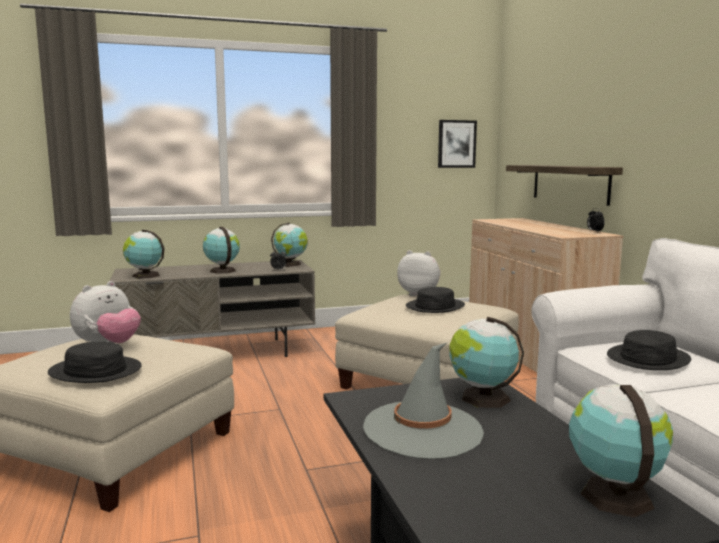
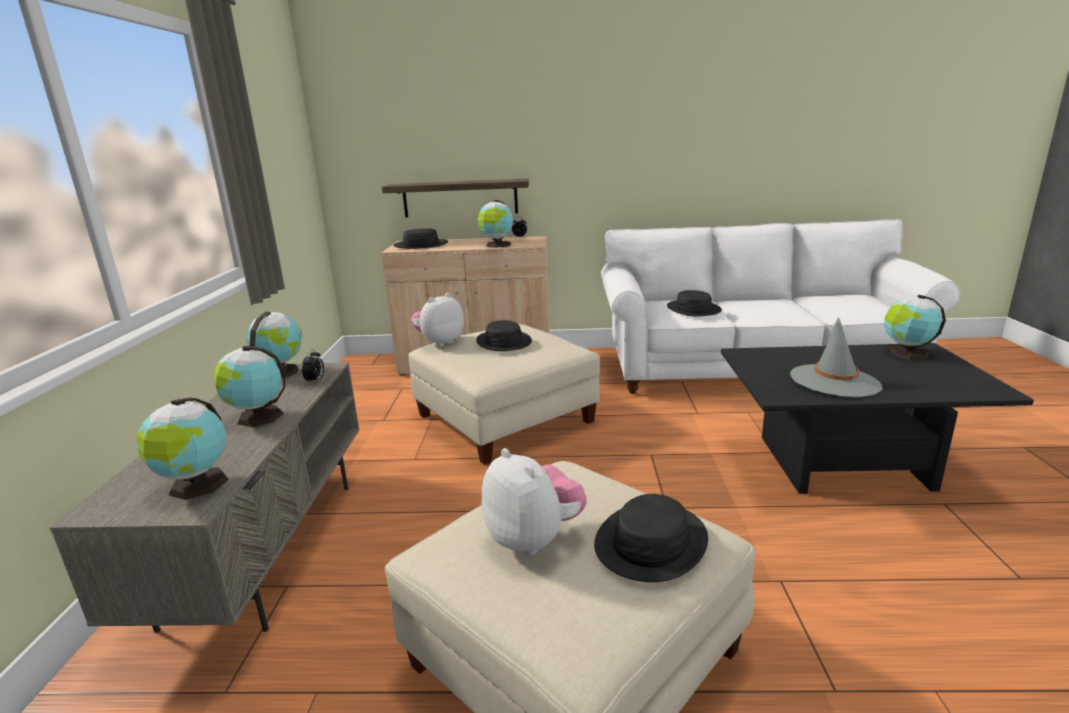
camera: 70 degrees left, 10 degrees up
(456, 144) = (294, 166): picture -> none
(482, 398) = (773, 358): globe -> globe (497, 245)
(513, 221) = (421, 245): none -> black hat

